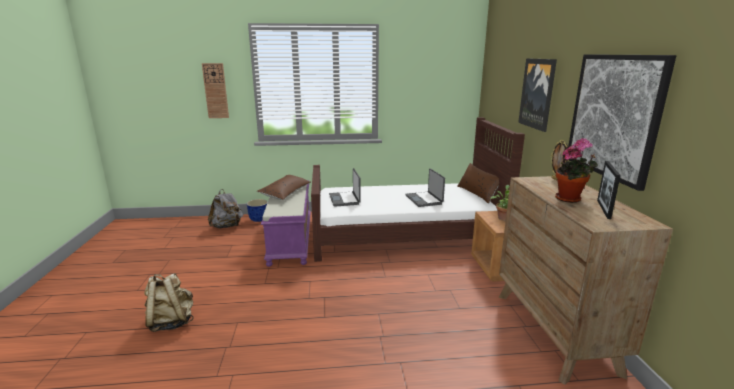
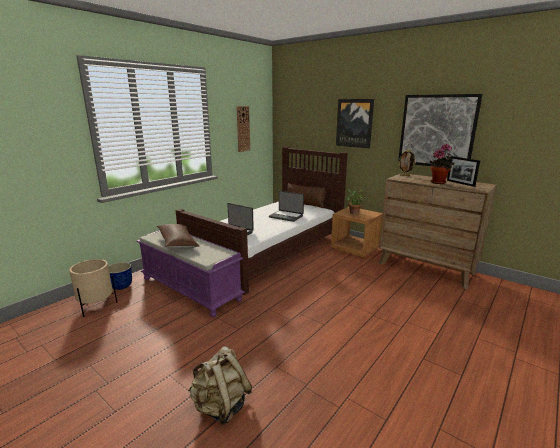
camera: 45 degrees left, 0 degrees up
(215, 91) = (41, 141): wall clock -> wall clock (243, 129)
(227, 226) = (96, 306): grey backpack -> beige planter

